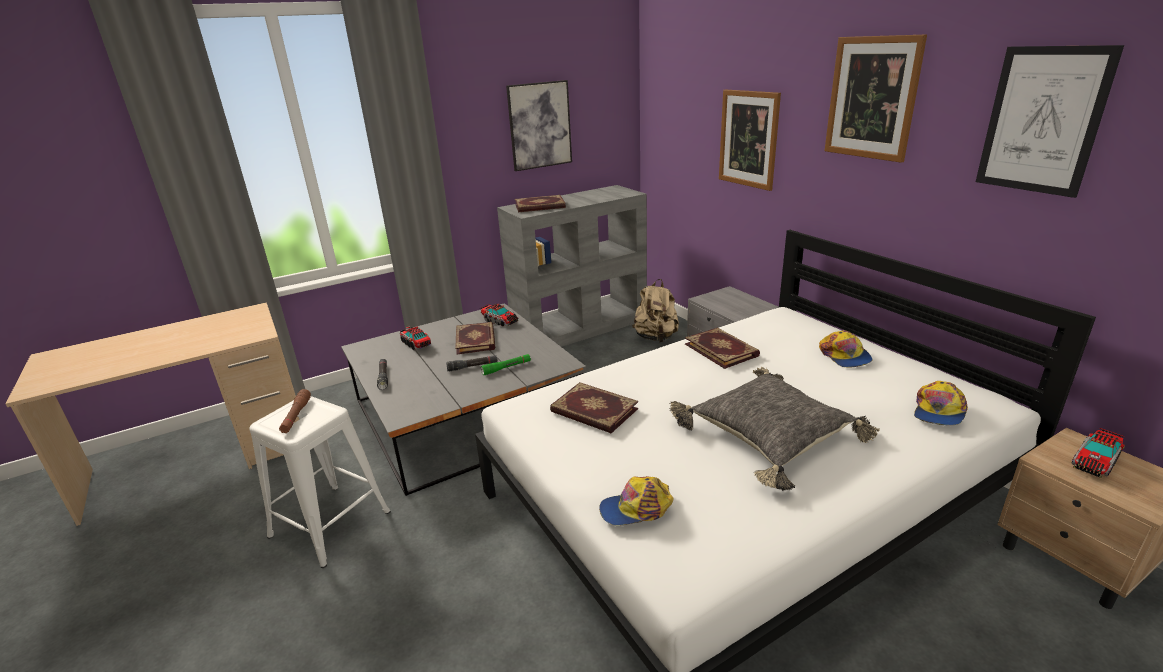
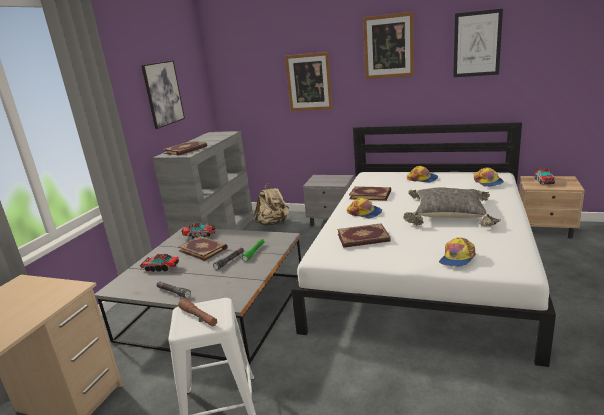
camera: 40 degrees left, 5 degrees down
(664, 374) = (365, 213): none -> cap

